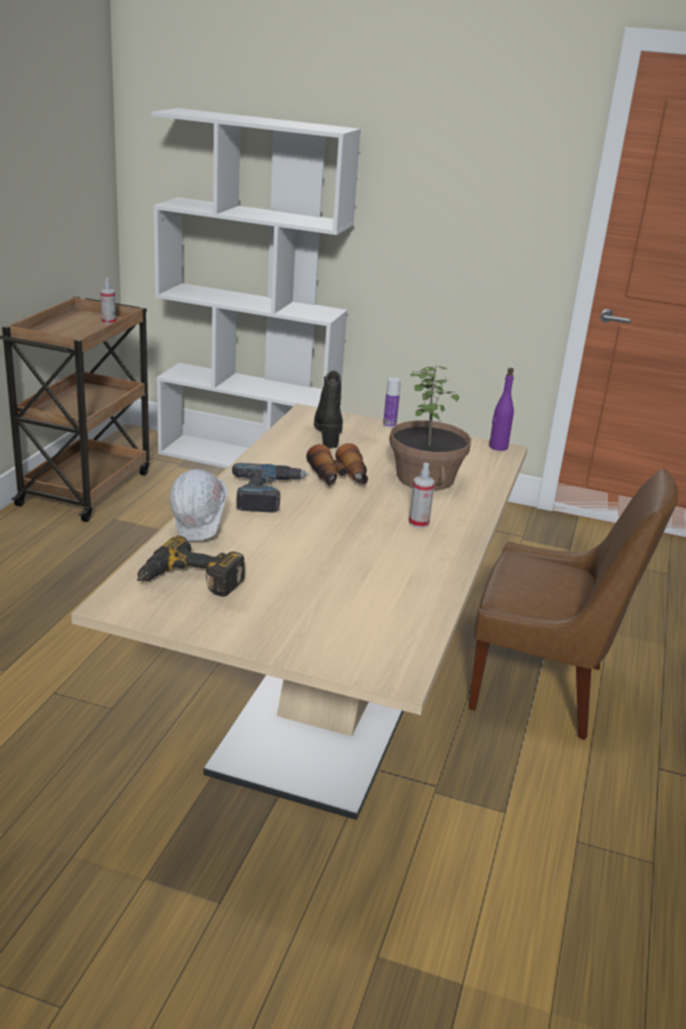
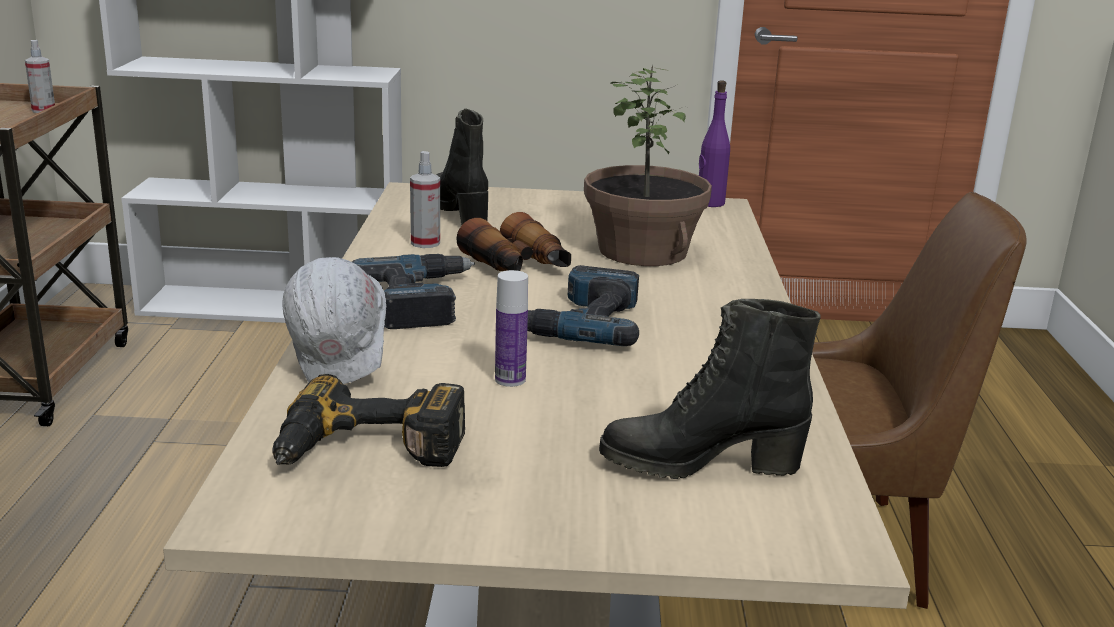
camera: 15 degrees left, 5 degrees down
(351, 522) = (579, 321): none -> power drill
(359, 619) = (700, 464): none -> black boot
(389, 425) = (542, 194): bottle -> bottle (510, 379)
(418, 523) = (680, 309): spray bottle -> spray bottle (425, 243)

